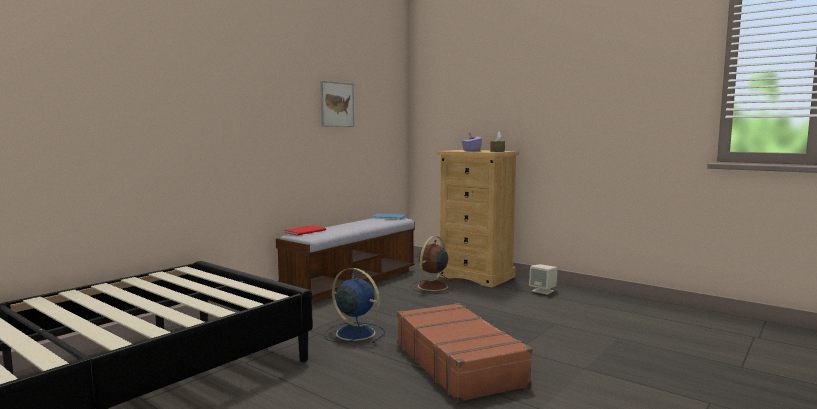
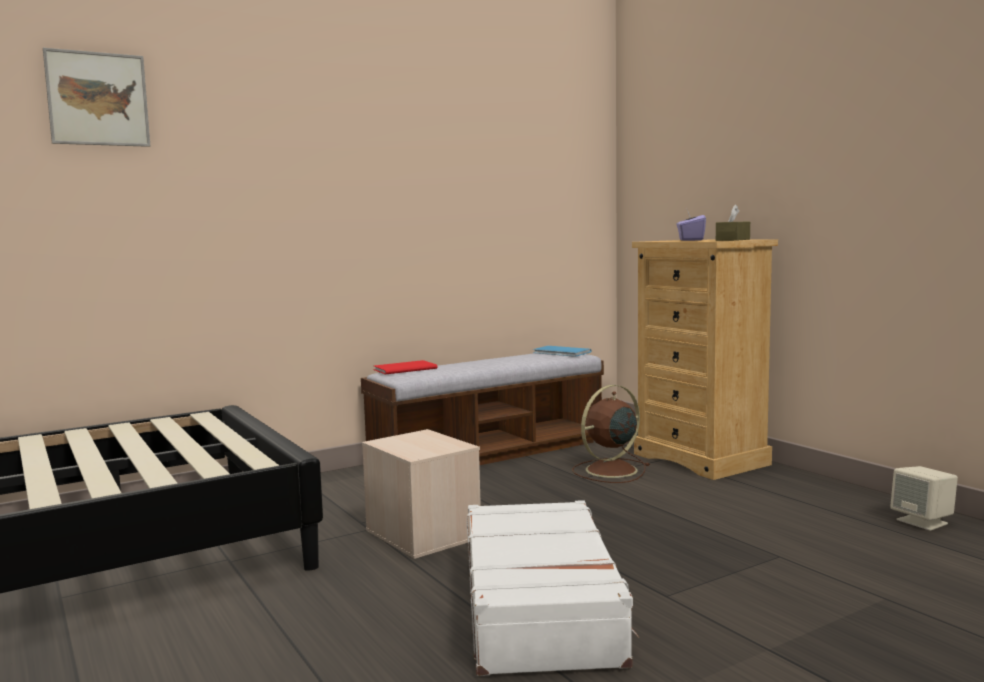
camera: 20 degrees right, 0 degrees up
(337, 104) = (472, 170): picture -> picture (98, 99)
(354, 333) = (421, 534): blue fan -> beige storage box
(459, 363) = (541, 606): brown suitcase -> white suitcase
(543, 291) = (804, 494): beige speaker -> beige speaker (923, 522)

